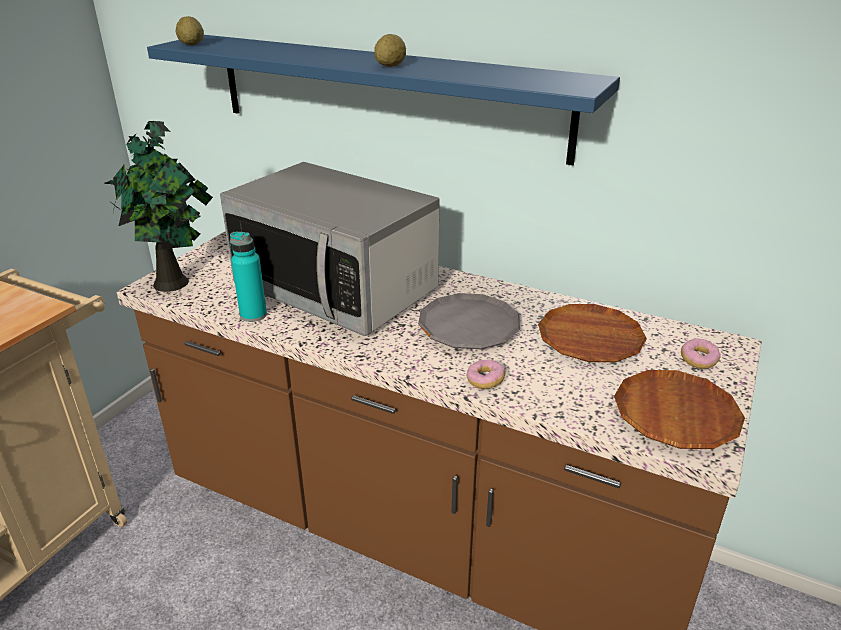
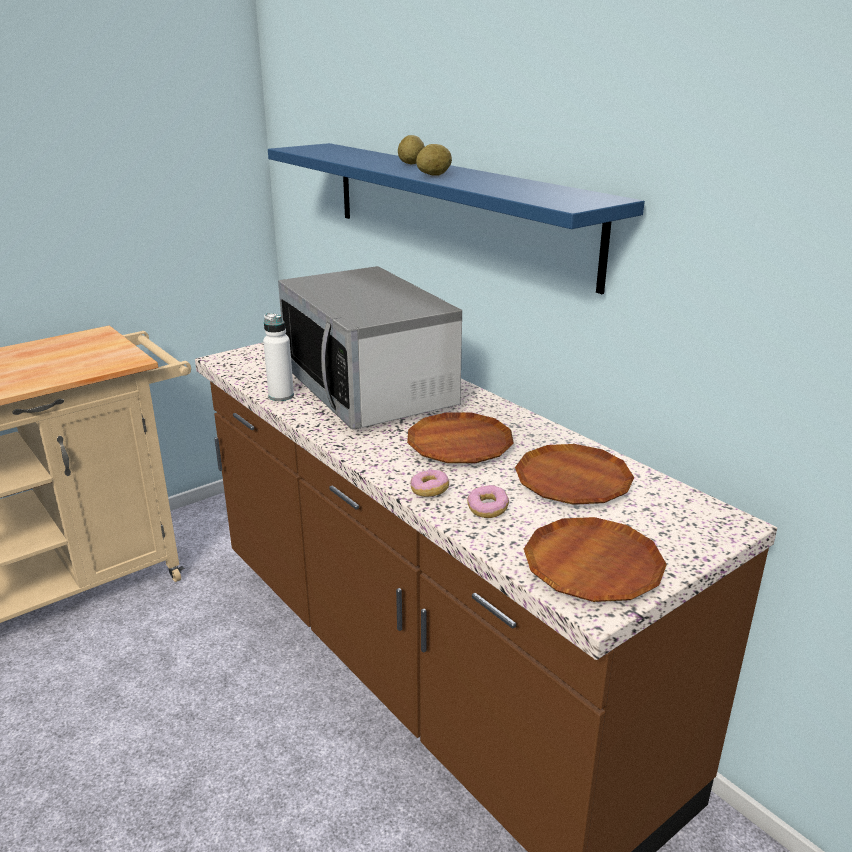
camera: 25 degrees right, 5 degrees down
(174, 283) = (243, 360): potted plant -> none
(191, 45) = (303, 149): potato -> potato (411, 164)
(253, 315) = (281, 396): turquoise bottle -> white bottle
(468, 327) = (459, 445): grey plate -> brown plate
(698, 360) = (675, 527): donut -> donut (487, 509)

